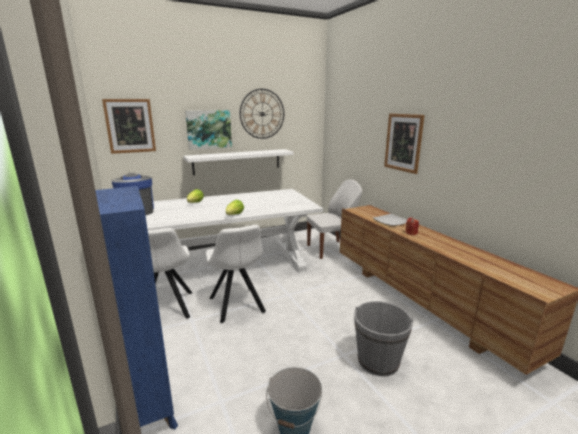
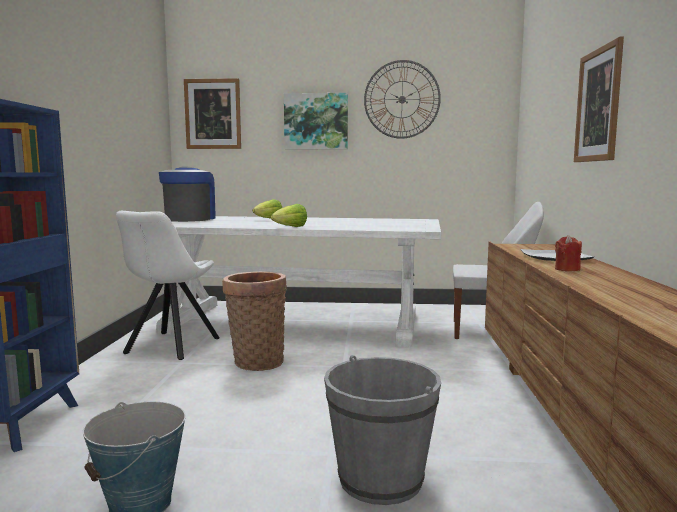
camera: 30 degrees right, 10 degrees down
(237, 161) = (357, 172): white shelf -> none
(237, 305) = (256, 361): white chair -> basket

